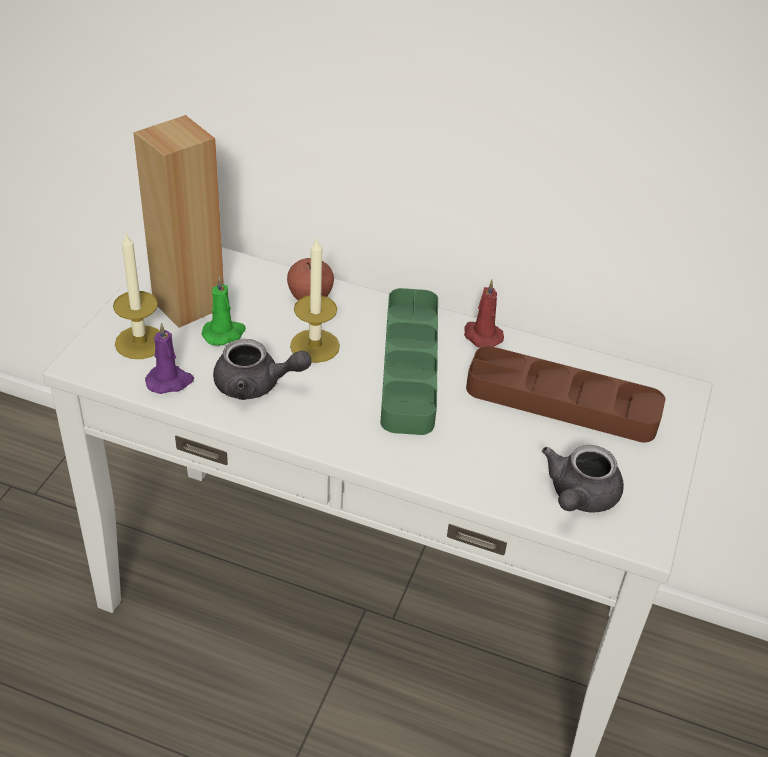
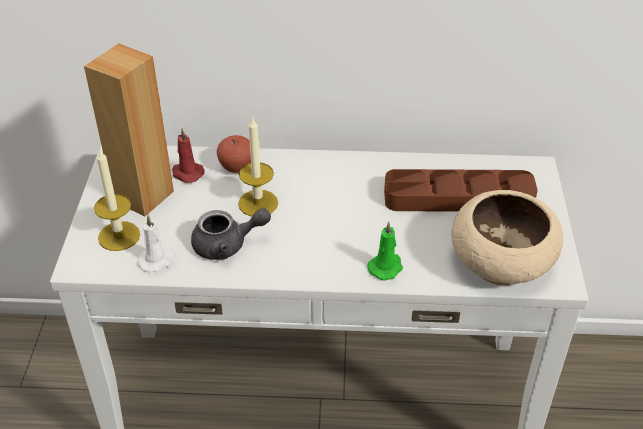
camera: 15 degrees left, 0 degrees up
(170, 381) = (158, 260): purple candle -> white candle
(224, 333) = (183, 212): green candle -> green candle (386, 267)
(409, 366) = (336, 200): green tray -> none
(481, 335) = (378, 163): red candle -> red candle (187, 173)
(578, 497) = (502, 263): grey teapot -> beige bowl

